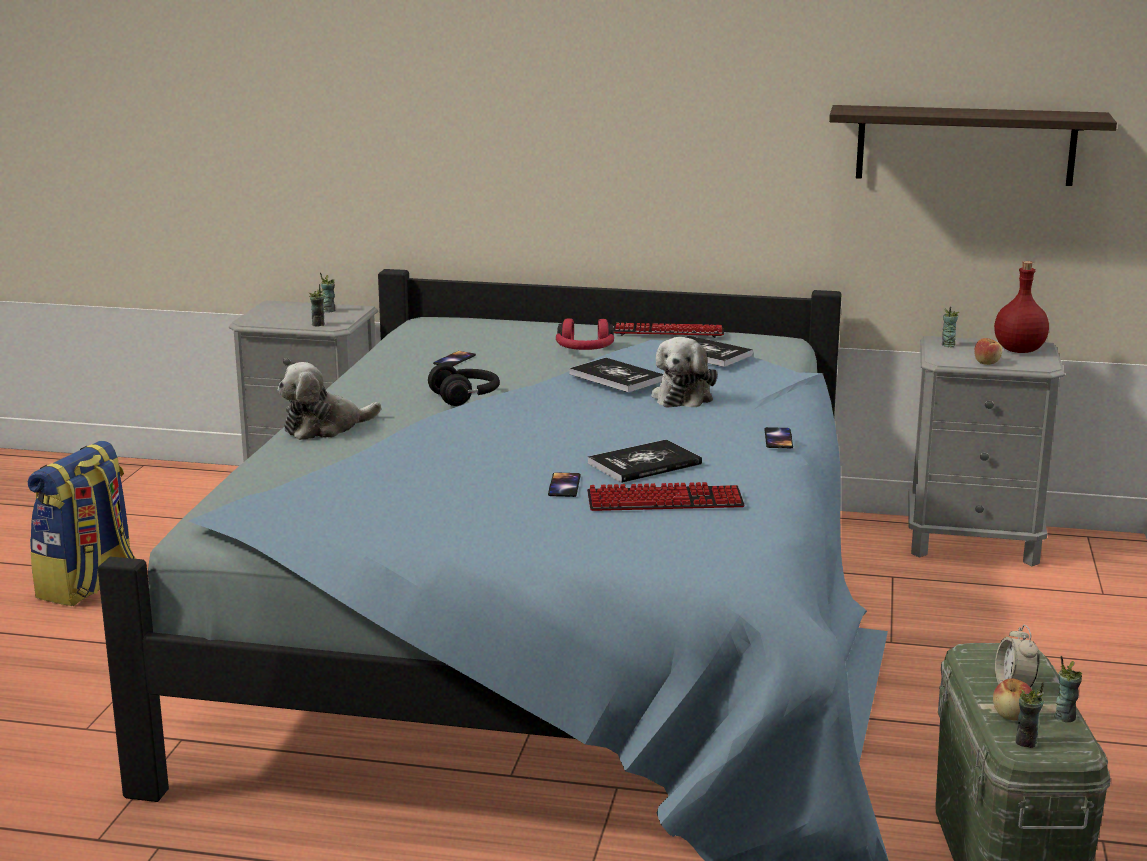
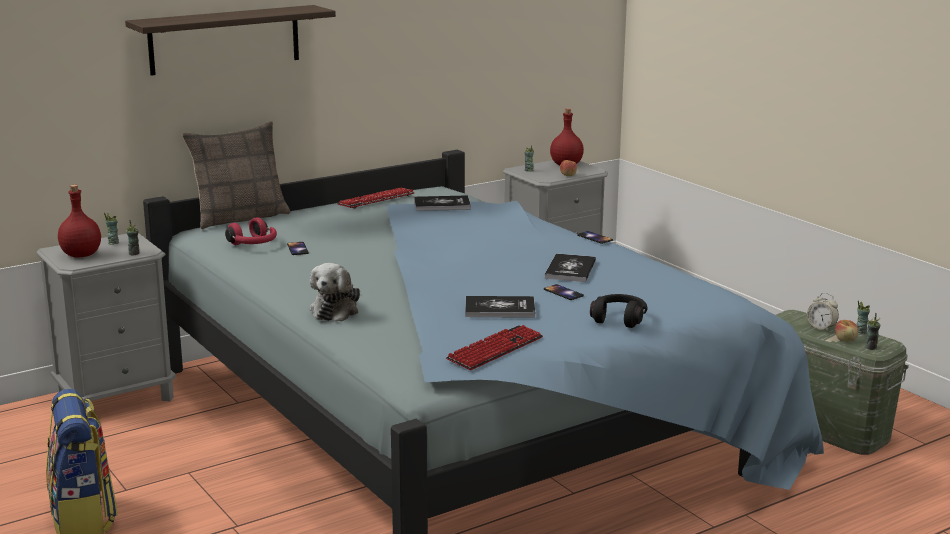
camera: 45 degrees left, 0 degrees up
(277, 314) = (80, 255): none -> red bottle
(466, 397) = (369, 267): black headphones -> black headphones (619, 319)
(493, 316) = (240, 217): none -> pillow
(585, 351) = (360, 223): red headphones -> red headphones (254, 244)
(616, 377) = (431, 231): book -> book (499, 308)
(665, 501) = (626, 284): keyboard -> keyboard (495, 349)
(684, 397) = (489, 232): plush toy -> none
(965, 145) = (516, 41): shelf -> shelf (225, 39)

